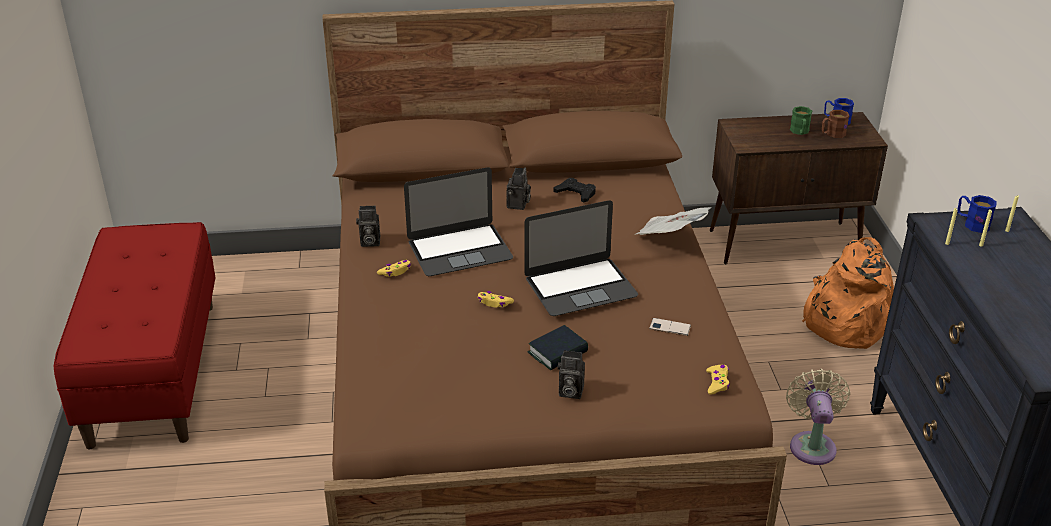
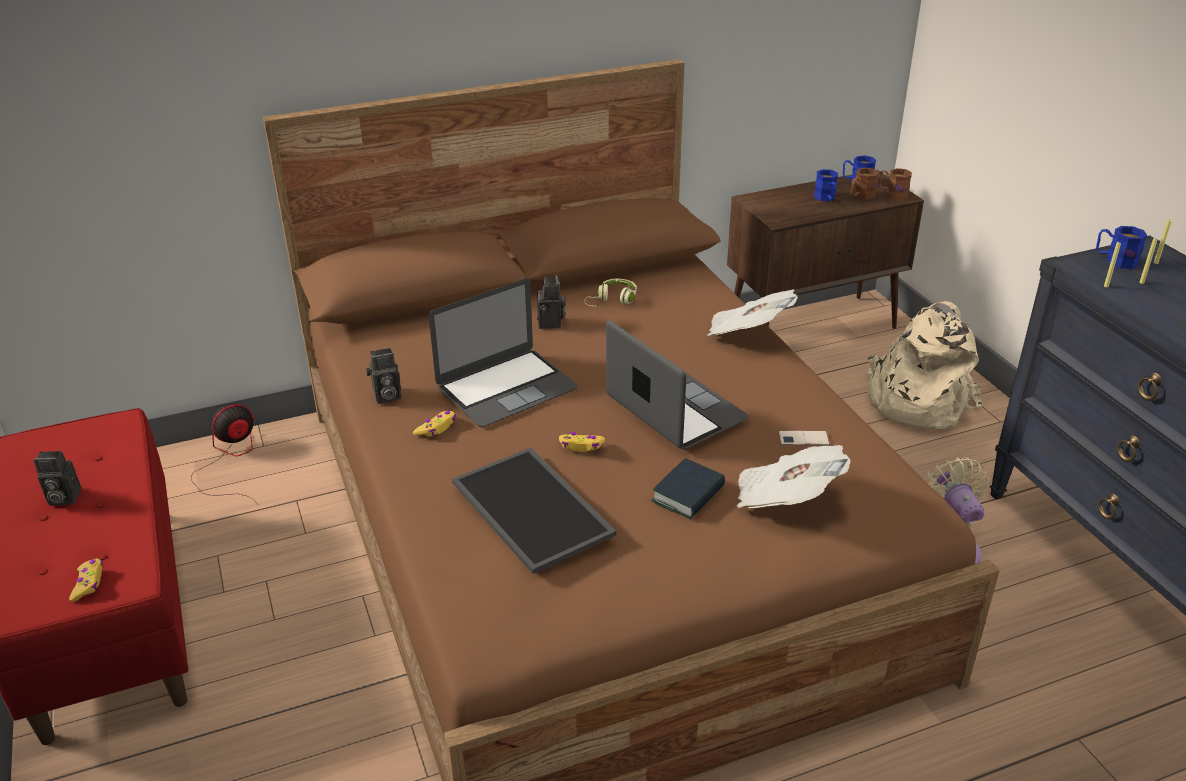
camera: 15 degrees left, 0 degrees up
(272, 274) = (231, 460): none -> fan
(437, 341) = (535, 508): none -> tray
(569, 392) = (727, 542): camera -> camera (62, 498)
(576, 193) = (613, 300): black game controller -> beige headphones
(580, 287) = (675, 408): laptop -> laptop turned 90 degrees counterclockwise
(630, 369) = (785, 499): none -> newspaper
(717, 383) = (895, 496): yellow game controller -> yellow game controller (88, 583)
(800, 132) = (826, 198): green mug -> blue mug
(845, 321) = (915, 401): orange backpack -> beige backpack
(861, 136) = (892, 194): none -> brown mug

